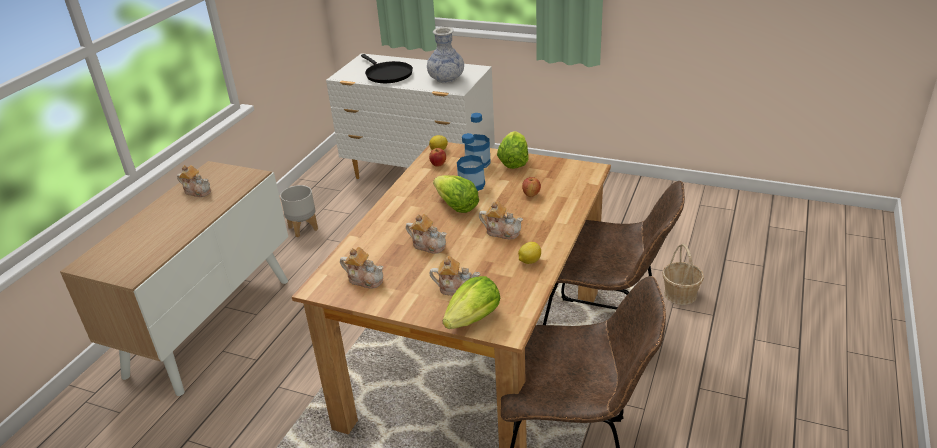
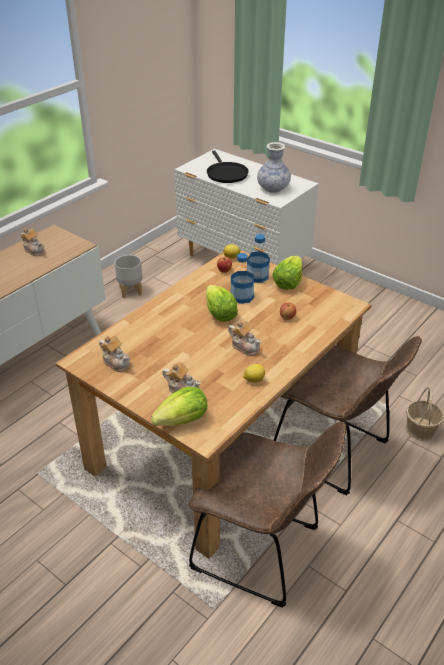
camera: 15 degrees right, 5 degrees up
(428, 245) = (180, 344): teapot -> none

